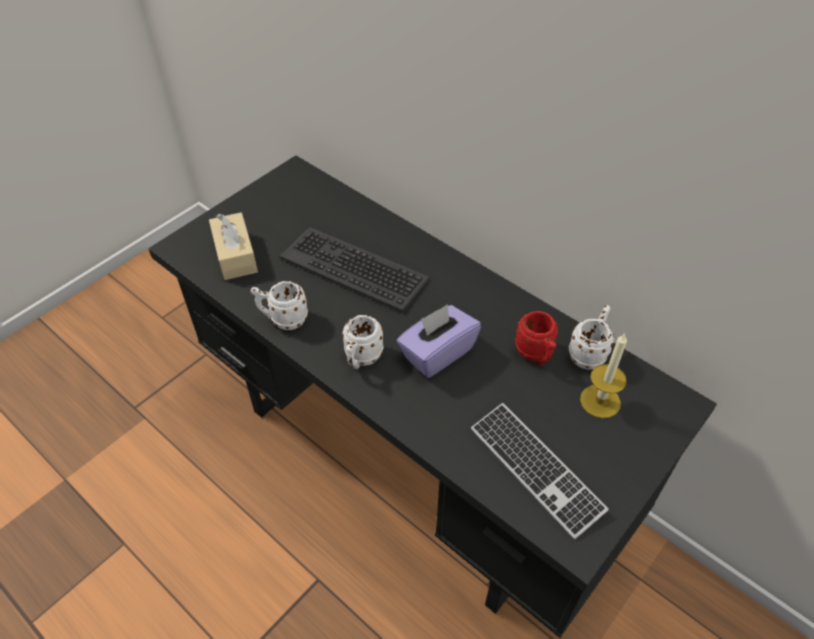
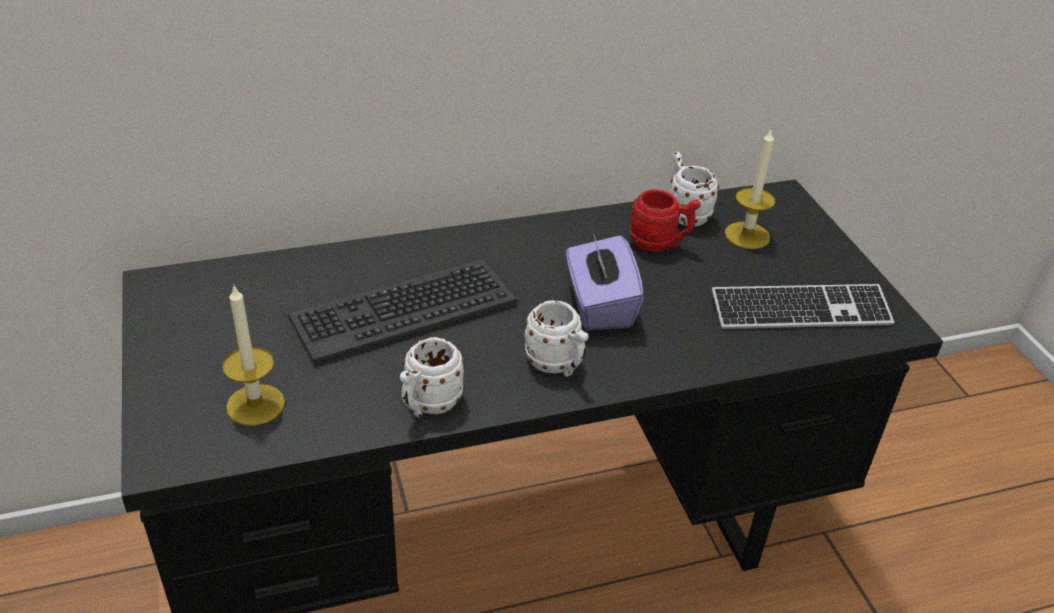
camera: 60 degrees left, 10 degrees down
(235, 255) = (255, 405): beige tissue box -> candle

